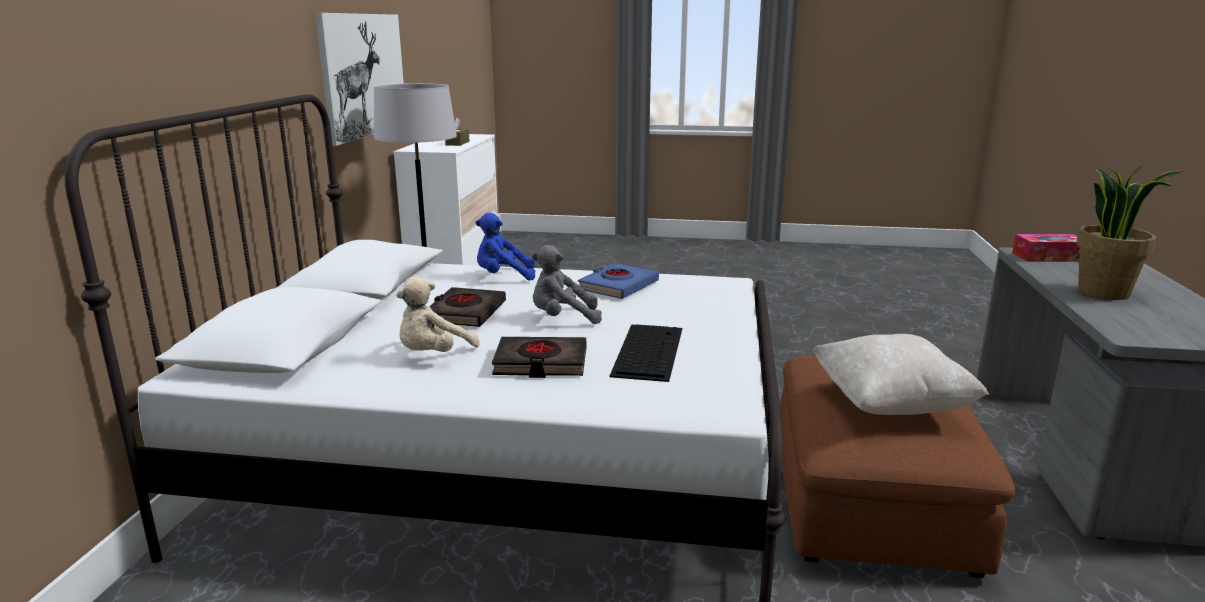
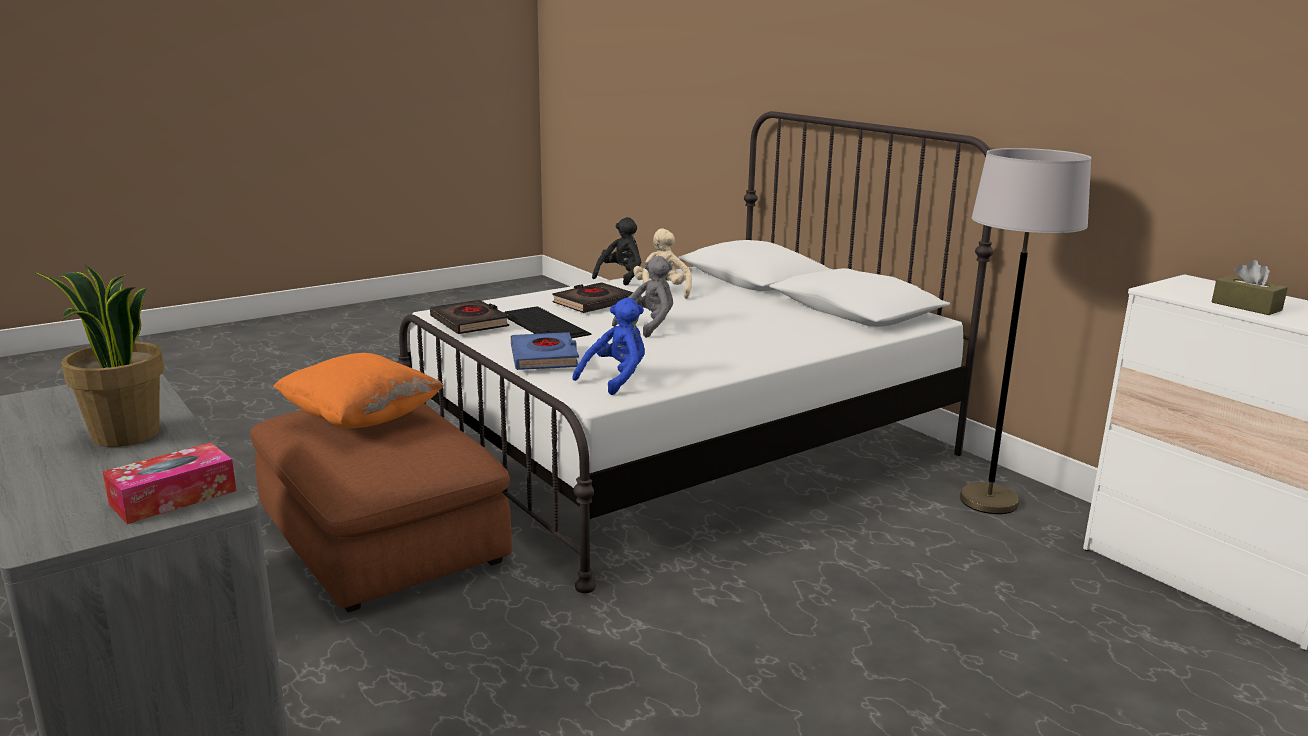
camera: 135 degrees right, 0 degrees up
(363, 75) = (1140, 144): picture -> none
(396, 399) = (621, 277): none -> black plush toy
(465, 313) = (721, 312): black book -> black book (470, 323)
(503, 277) = (790, 340): blue plush toy -> blue plush toy (616, 379)
(618, 286) = (679, 360): blue book -> blue book (544, 357)
(890, 404) = (361, 420): beige pillow -> orange pillow

